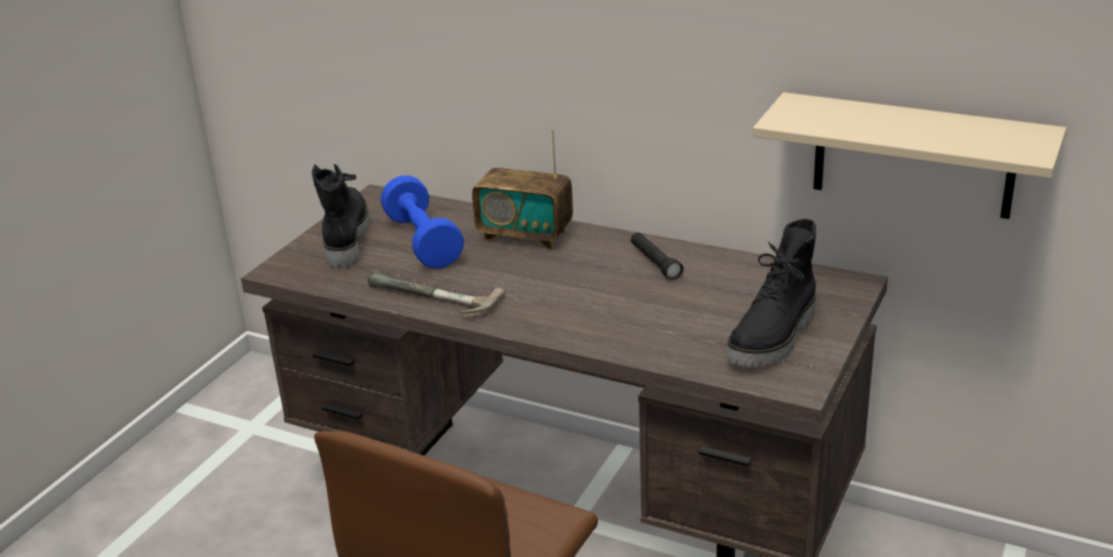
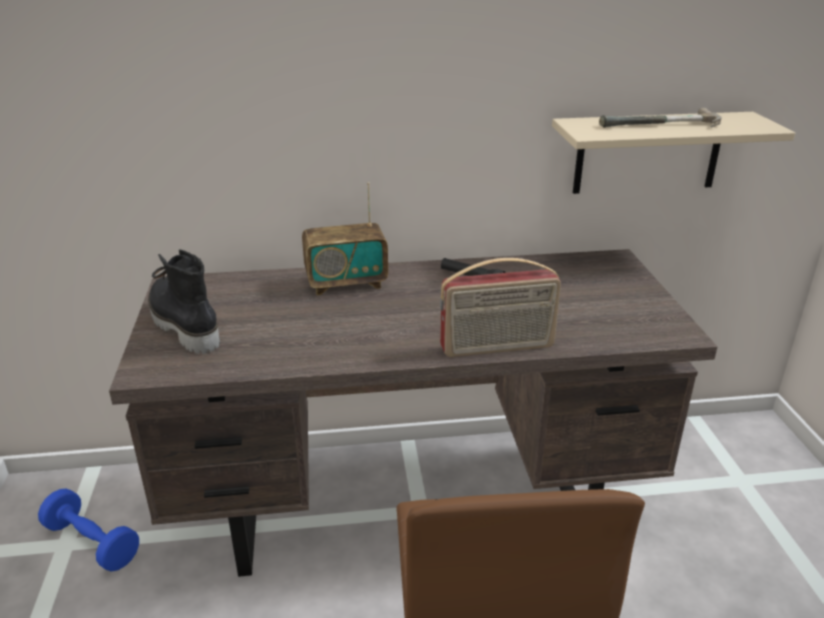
camera: 35 degrees left, 0 degrees up
(423, 242) = (263, 310): blue dumbbell -> blue dumbbell (92, 543)
(429, 301) = (328, 356): hammer -> hammer (662, 126)
(586, 339) = (497, 348): none -> radio
(774, 339) = (623, 308): black boot -> none

